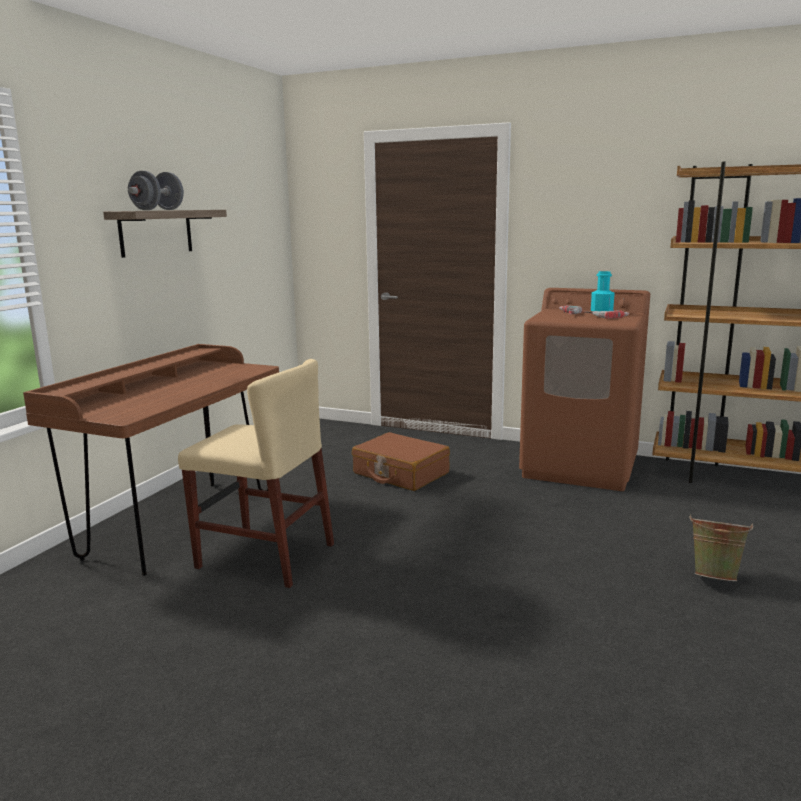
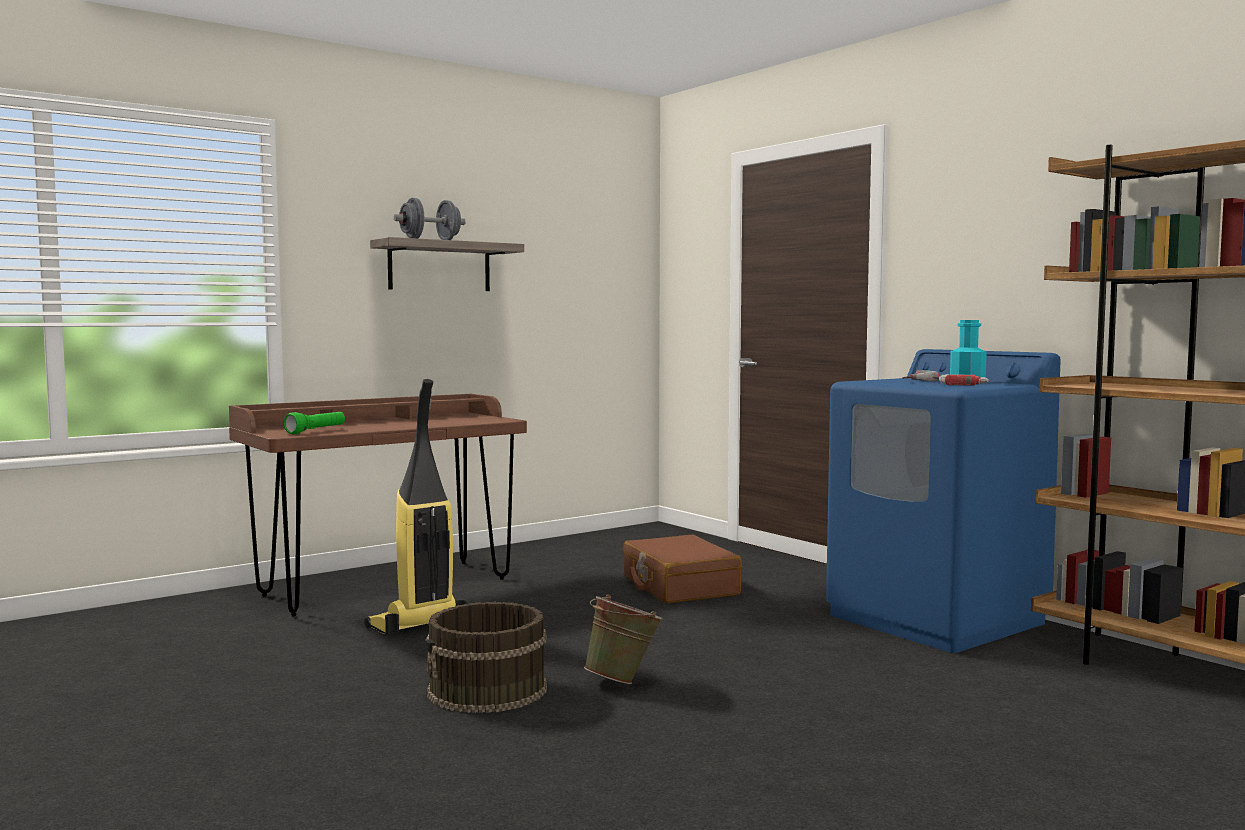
camera: 30 degrees right, 10 degrees down
(138, 407) = (316, 431): none -> green flashlight
(265, 556) = (416, 624): beige chair -> vacuum cleaner
(411, 604) = (487, 691): none -> brown bucket
(580, 467) = (937, 619): brown washing machine -> blue washing machine
(715, 576) = (915, 758): green bucket -> green bucket (623, 681)

